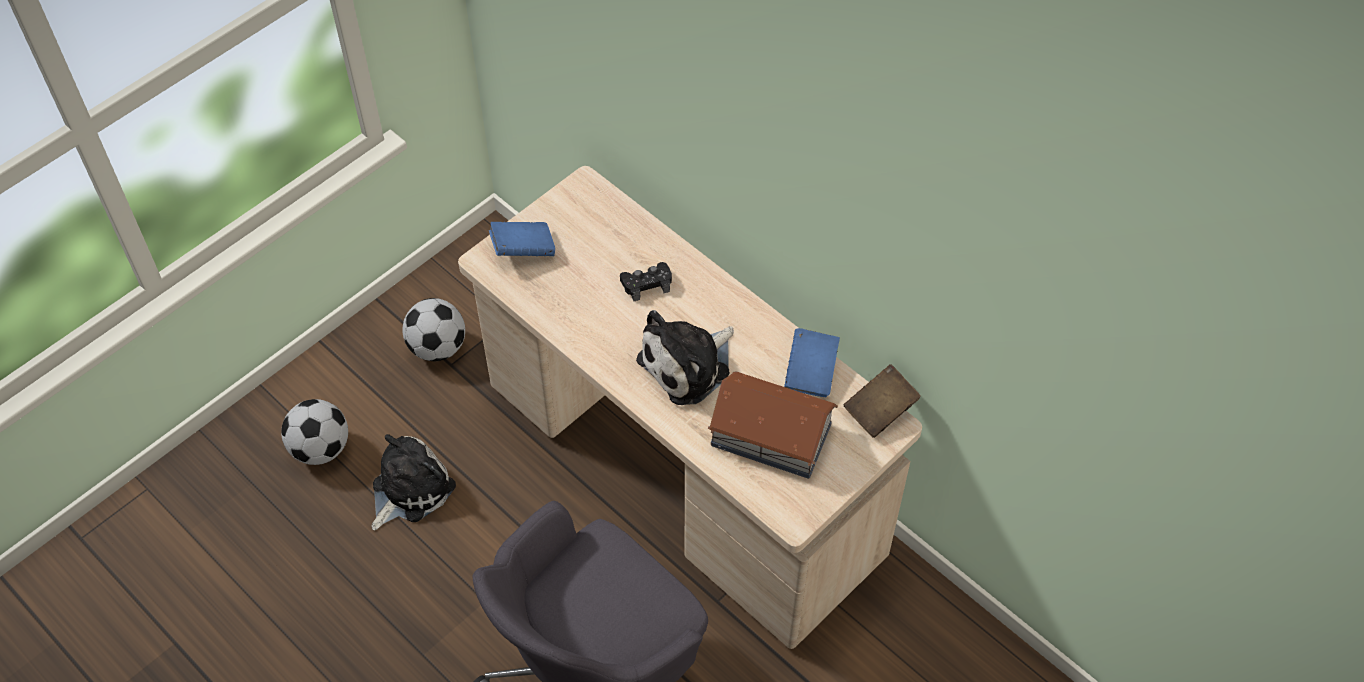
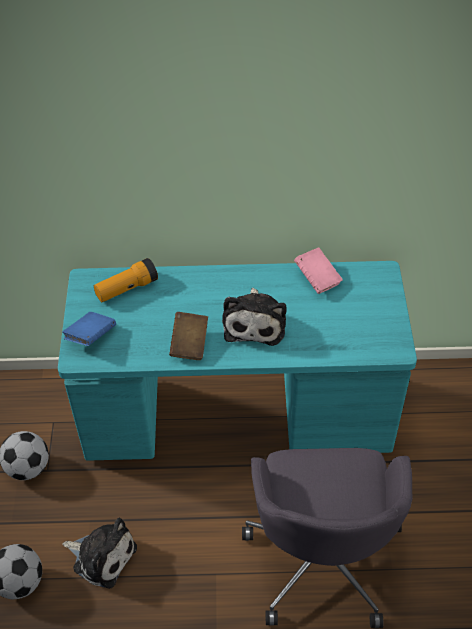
camera: 45 degrees left, 5 degrees down
(409, 489) = (102, 556): plush toy -> plush toy turned 120 degrees clockwise
(611, 227) = (127, 289): none -> flashlight
(646, 284) = (182, 301): black game controller -> none
(683, 469) = (237, 416): beige desk -> turquoise desk
(770, 433) = (336, 321): toy house -> none
(810, 372) = (317, 278): blue book -> pink book
(880, 410) = (370, 270): brown book -> brown book (189, 344)

